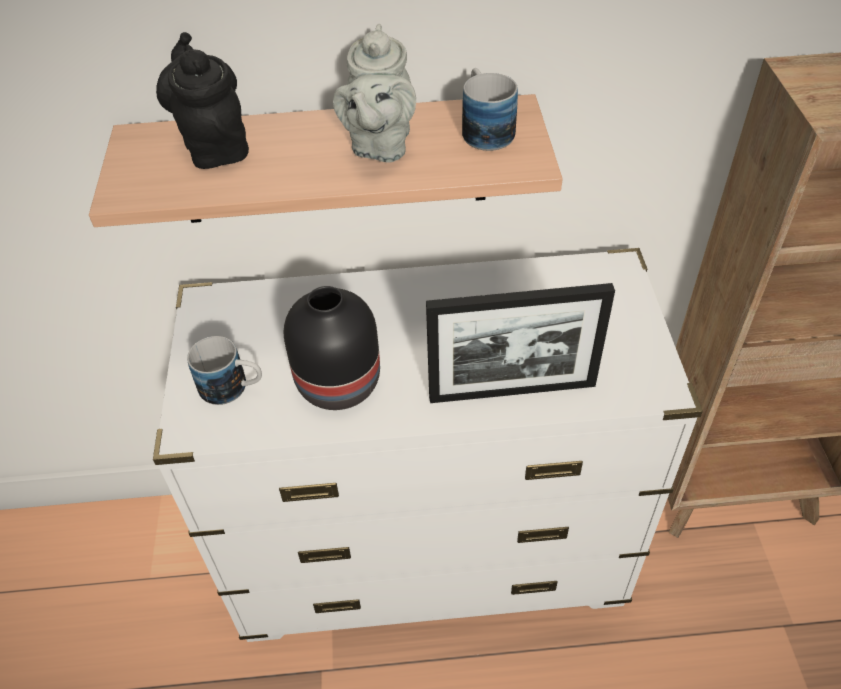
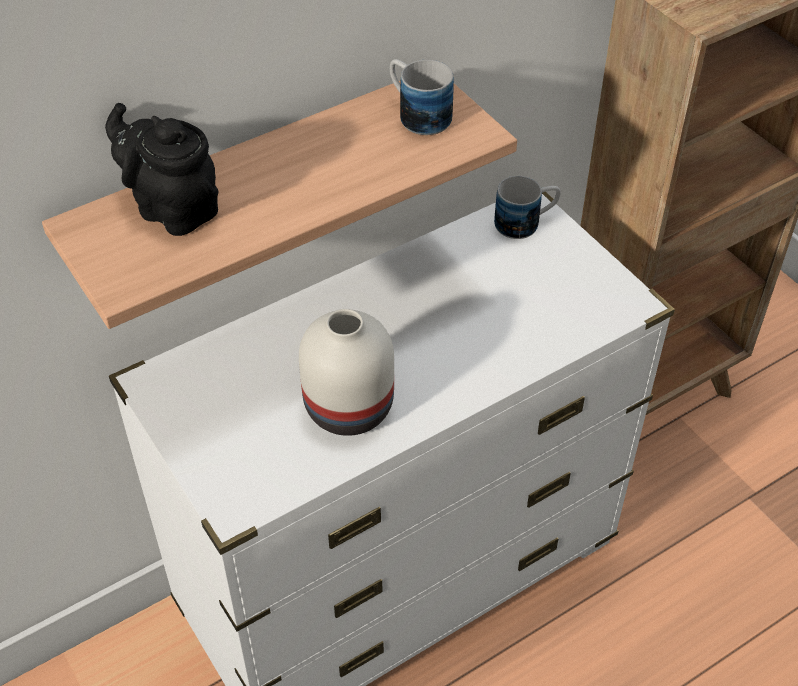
camera: 30 degrees left, 0 degrees up
(233, 388) = (249, 453): mug -> mug (526, 222)
(339, 385) = (350, 409): black vase -> white vase
(379, 145) = (335, 159): grey teapot -> none
(512, 391) = (510, 353): picture frame -> none

